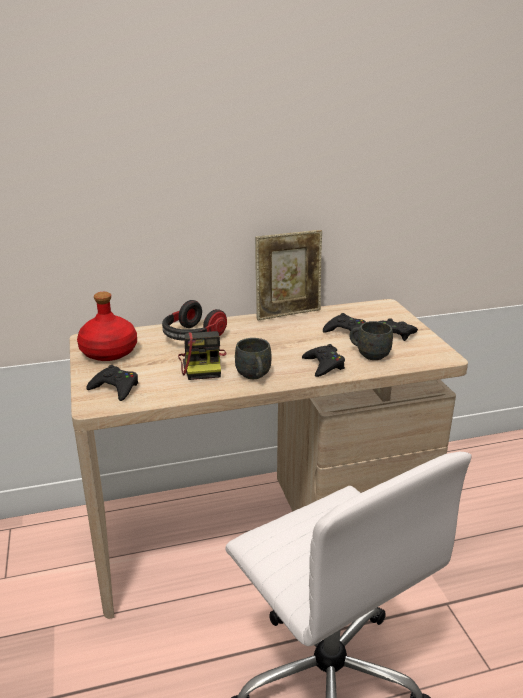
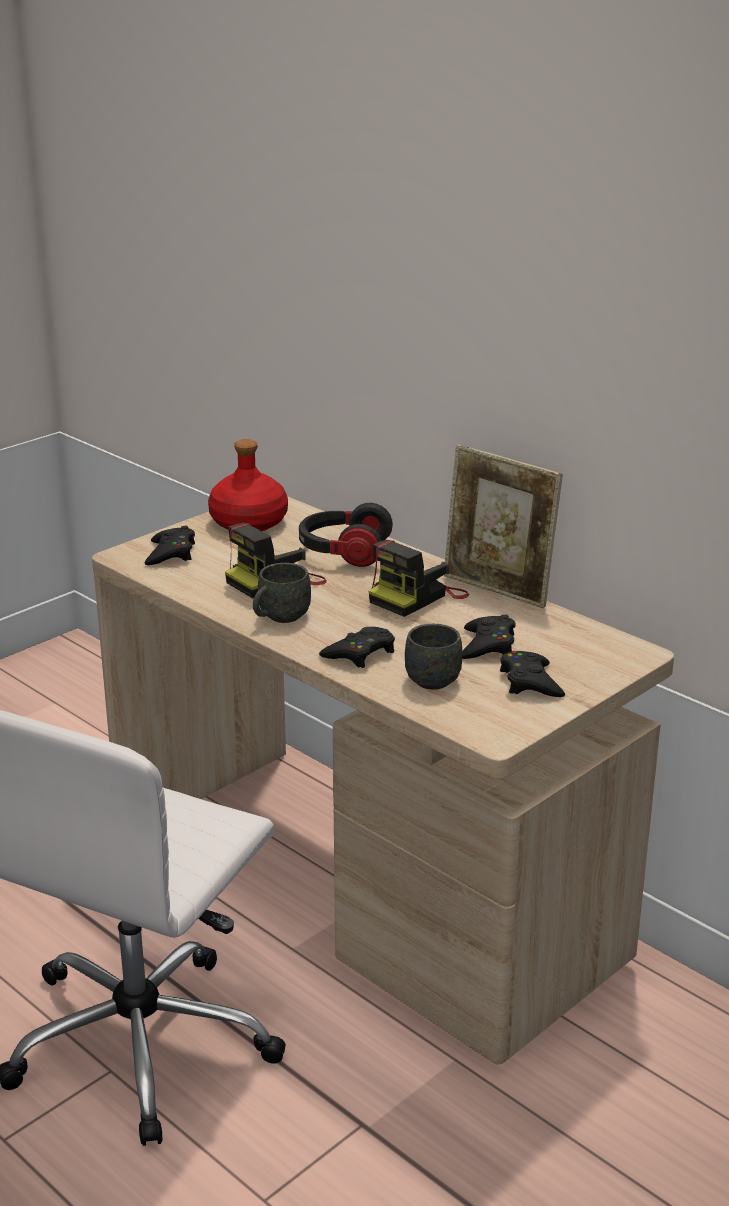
camera: 60 degrees right, 0 degrees up
(273, 333) = (417, 597): none -> camera

